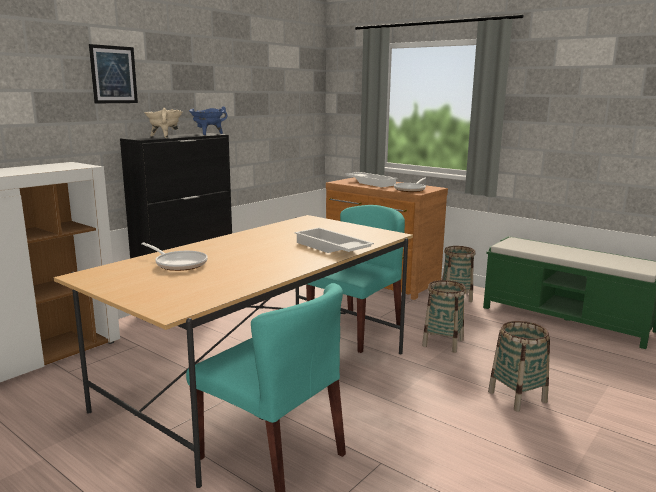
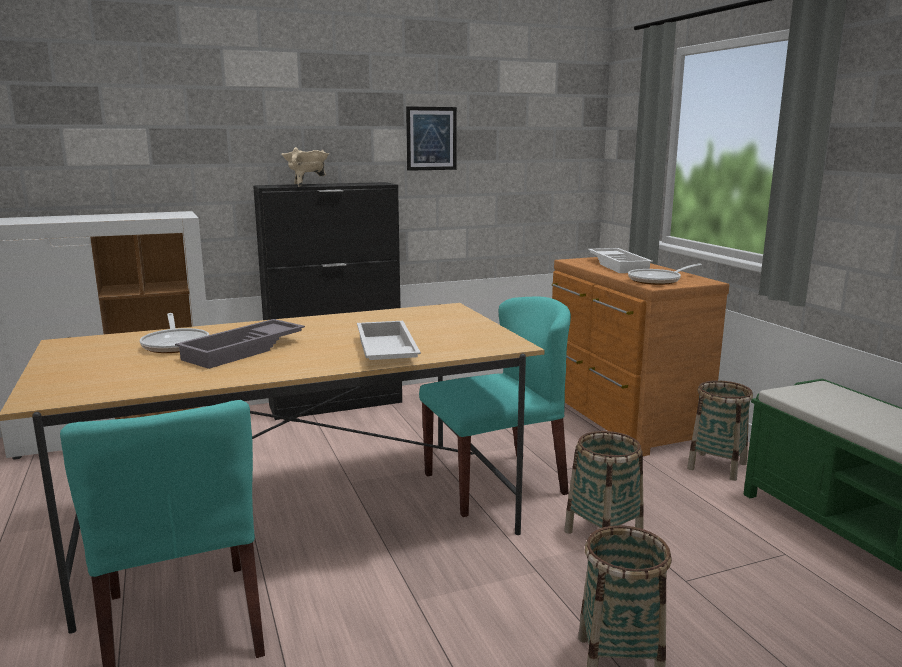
camera: 30 degrees right, 0 degrees up
(113, 74) = (252, 107): picture -> picture (431, 138)
(208, 134) = (372, 183): blue cooking pot -> none
(239, 260) = (244, 350): none -> grey tray

